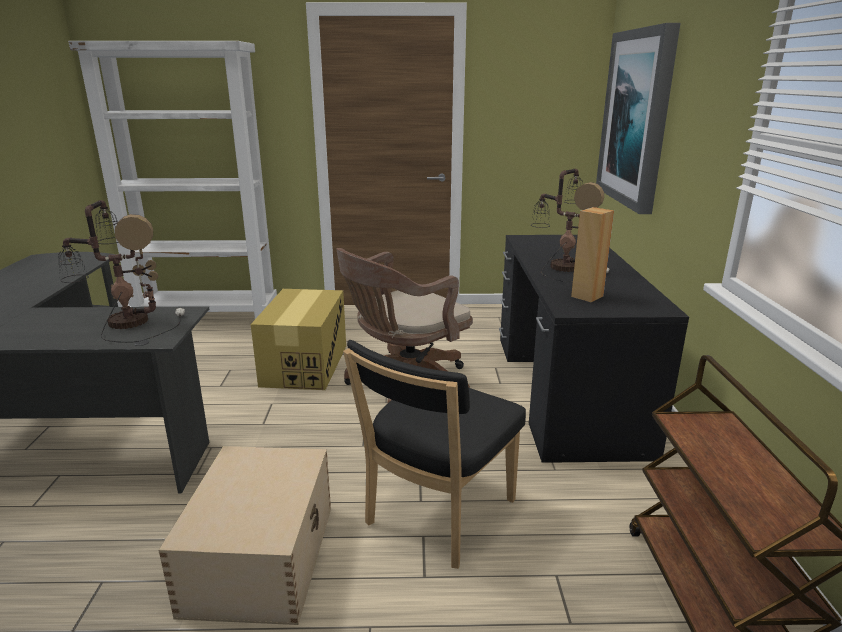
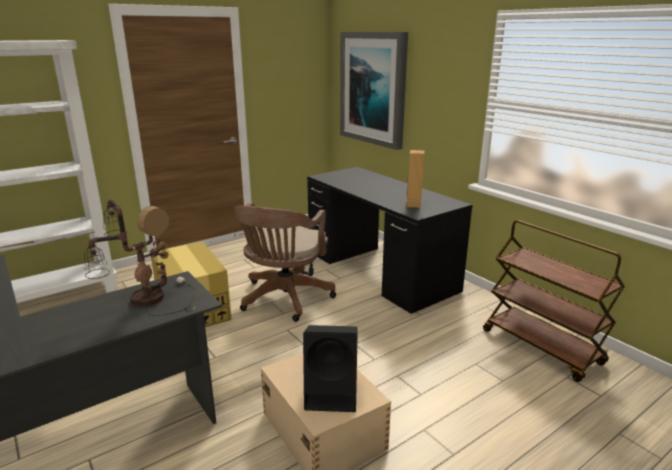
camera: 35 degrees left, 0 degrees up
(245, 511) = (333, 393): none -> black speaker
(436, 516) = (391, 363): black chair -> none
(564, 267) = (374, 190): table lamp -> none

